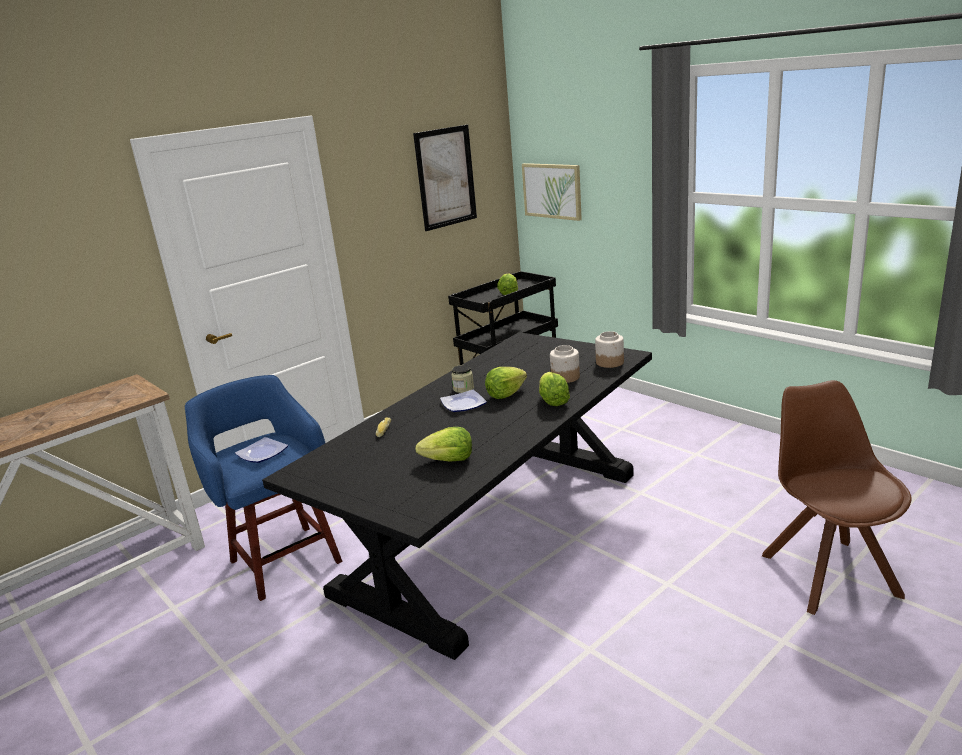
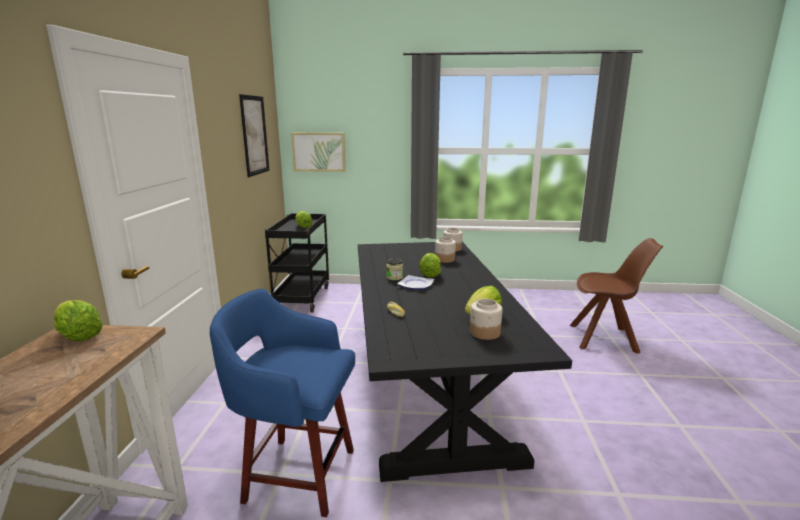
camera: 45 degrees left, 5 degrees down
(261, 453) = (297, 363): plate -> none
(407, 480) = (484, 333): none -> jar
(553, 401) = (466, 271): lettuce -> lettuce (78, 336)
(827, 572) = (605, 339): brown chair -> brown chair turned 150 degrees clockwise

